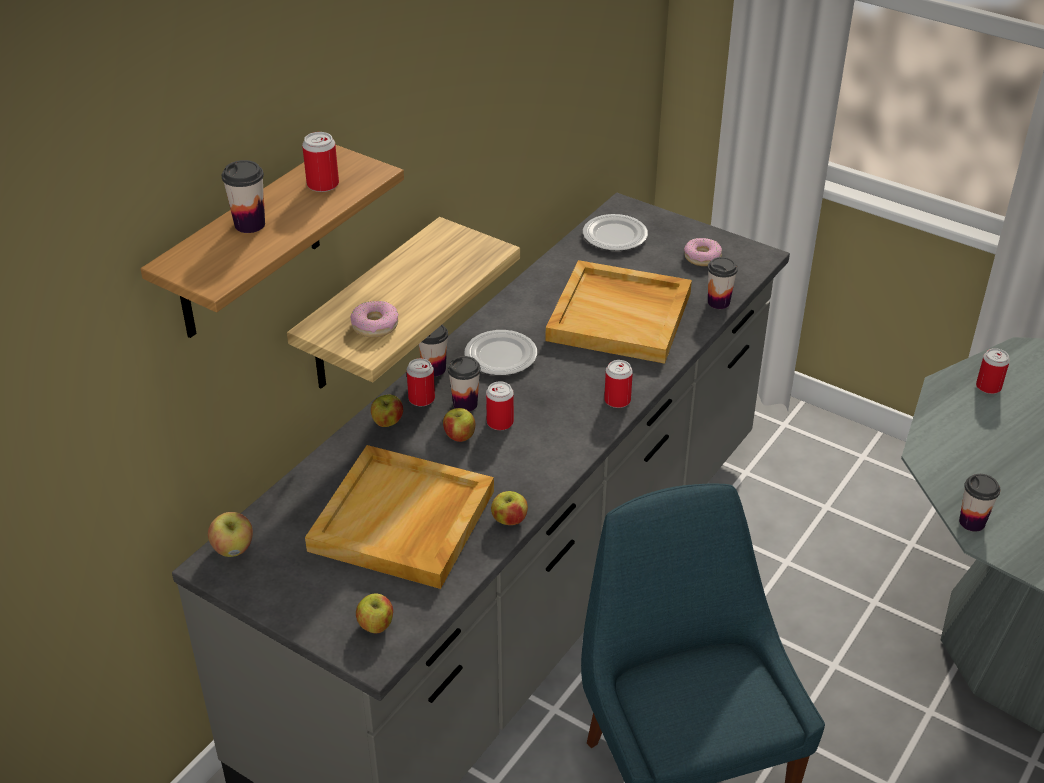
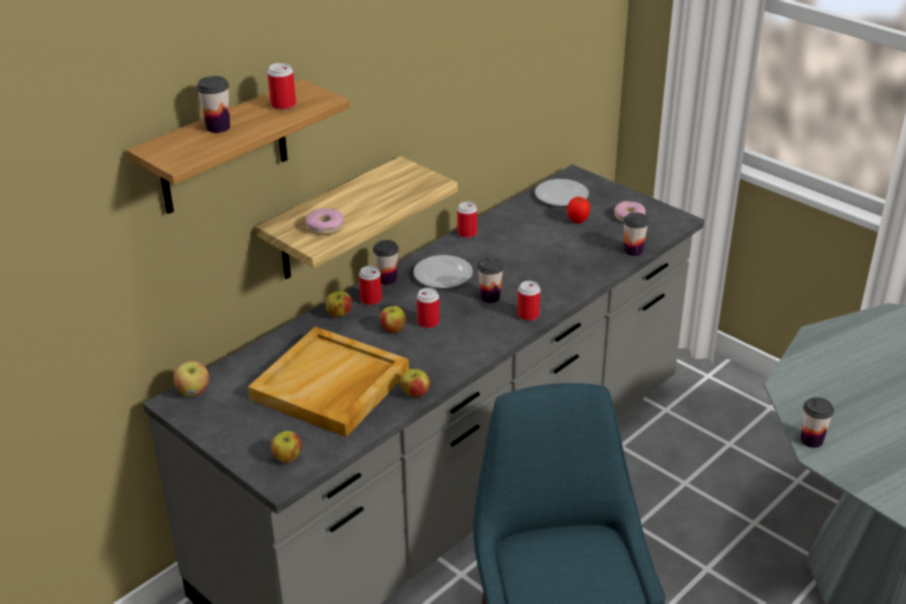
camera: 10 degrees right, 5 degrees down
(465, 404) = (404, 306): cup -> cup (490, 297)
(621, 316) = (549, 254): beige tray -> none
(643, 269) = (577, 221): none -> tomato
(988, 387) = (855, 339): can -> can (467, 233)

